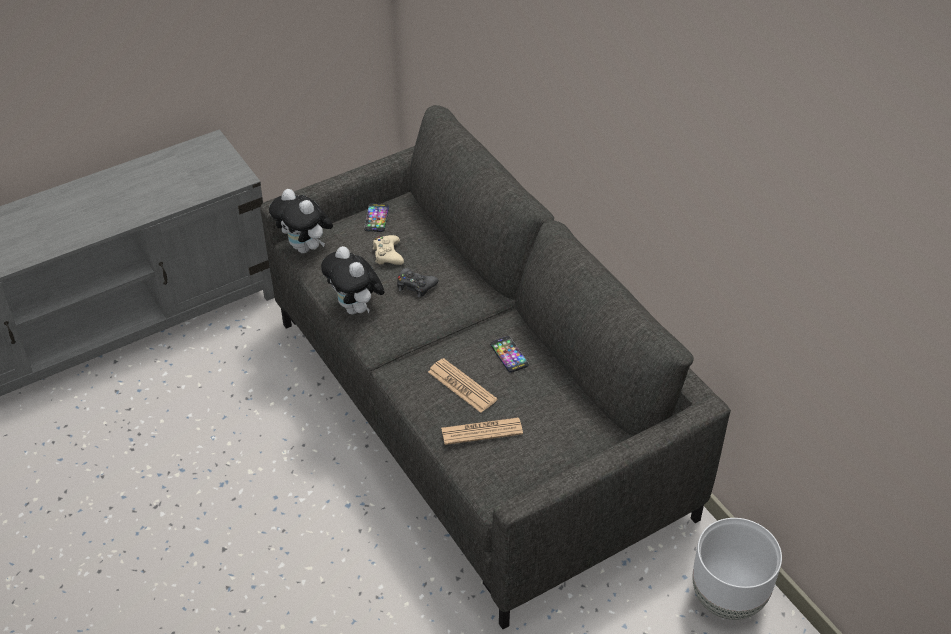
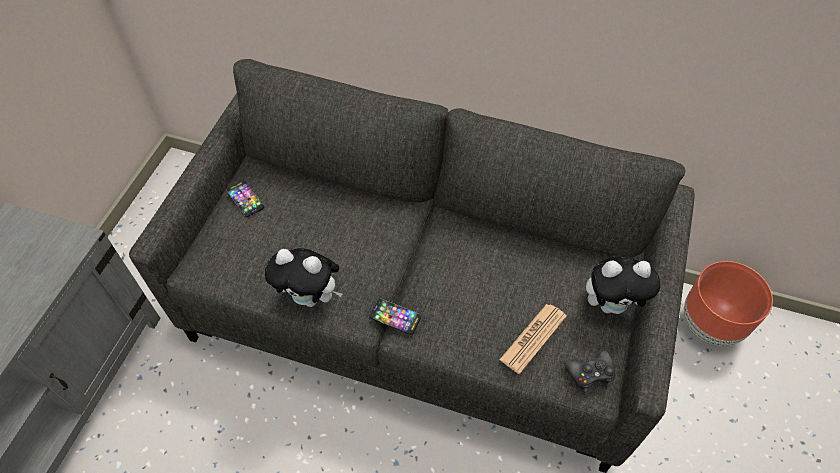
camera: 40 degrees left, 10 degrees up
(305, 248) = (204, 268): plush toy -> plush toy (612, 304)
(388, 255) = (289, 227): beige game controller -> none
(415, 286) = (343, 241): black game controller -> black game controller (590, 373)
(462, 386) = (475, 307): newspaper -> none
(509, 355) = (481, 252): phone -> phone (395, 317)
(729, 598) = (710, 325): white planter -> brown planter

